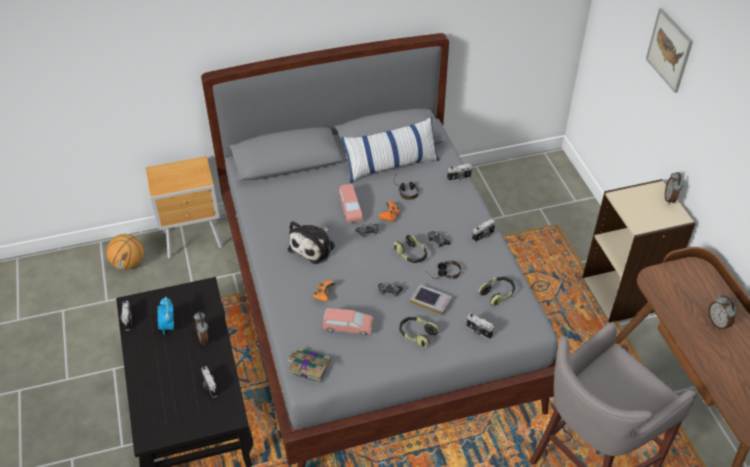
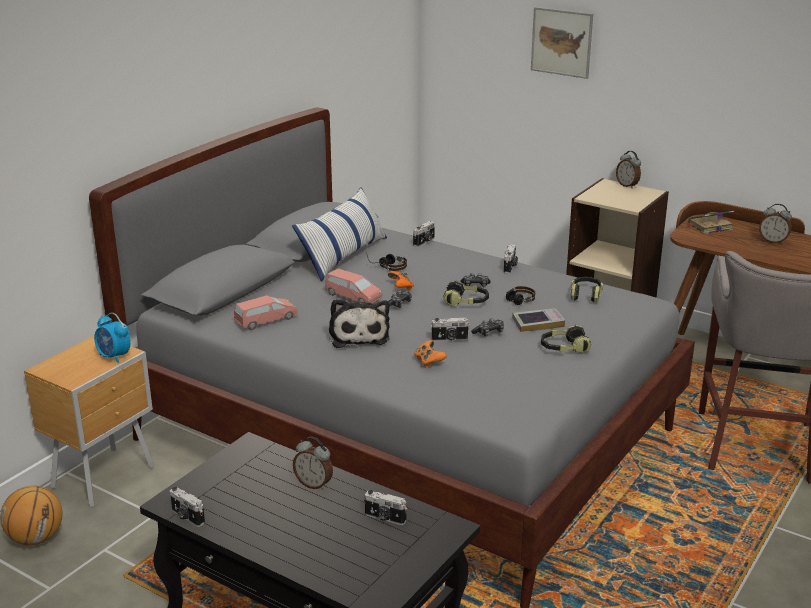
camera: 40 degrees left, 20 degrees down
(168, 326) = (251, 496): alarm clock -> alarm clock (114, 357)
(308, 366) = (502, 414): book -> book (709, 227)
(347, 327) = (493, 370): pink toy car -> pink toy car (266, 320)
(478, 331) = (612, 323): camera -> camera (449, 339)

